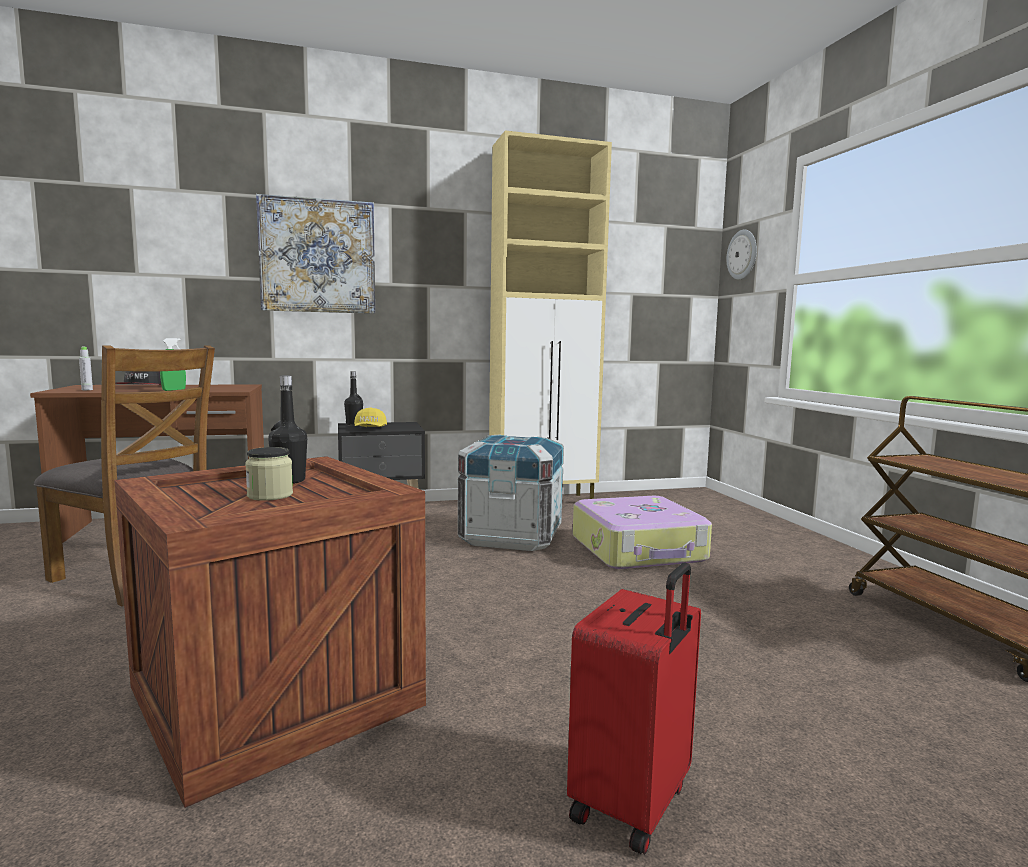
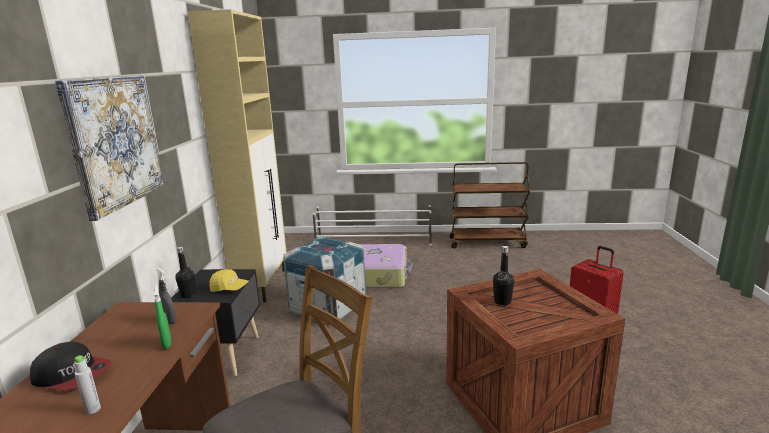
camera: 70 degrees left, 10 degrees up
(217, 389) = (170, 320): none -> grey spray bottle
(270, 495) = (537, 305): jar -> none
(742, 254) = (291, 86): wall clock -> none
(766, 533) = (374, 241): none -> white shoe rack

